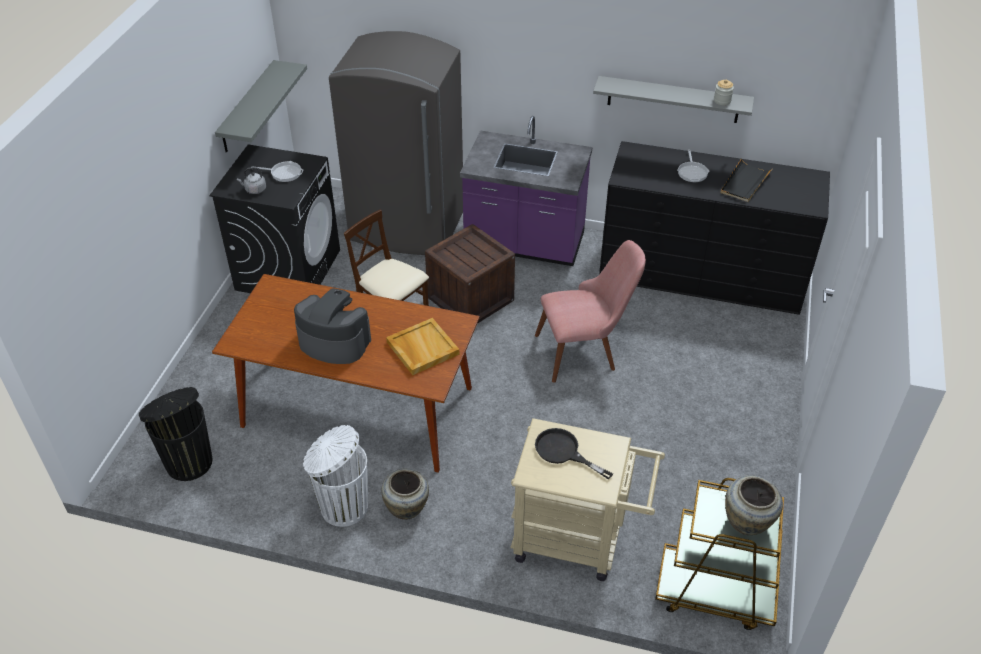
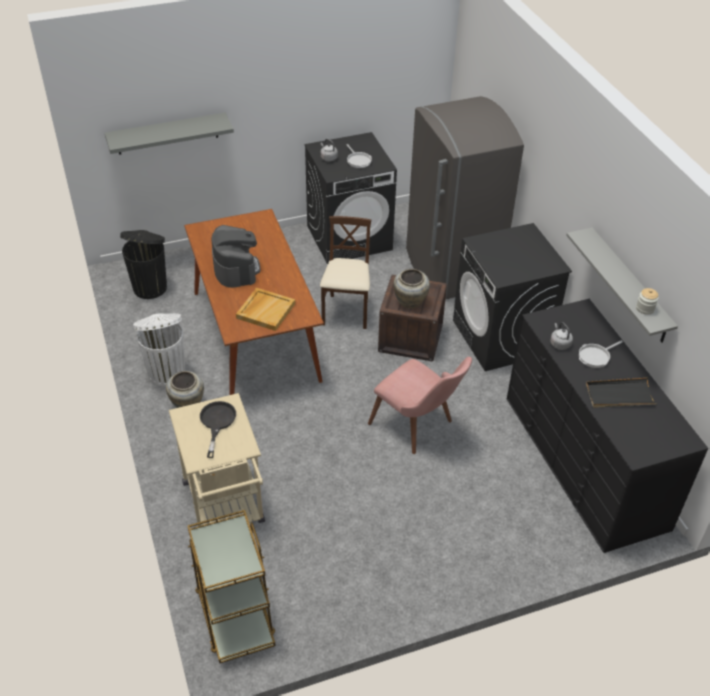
camera: 55 degrees right, 0 degrees up
(247, 107) = (387, 106): grey shelf -> grey shelf (167, 134)
(524, 244) = (501, 337): purple counter -> black washing machine
(661, 182) = (559, 343): none -> grey kettle
(747, 523) = (226, 559): beige vase -> beige vase (409, 302)

